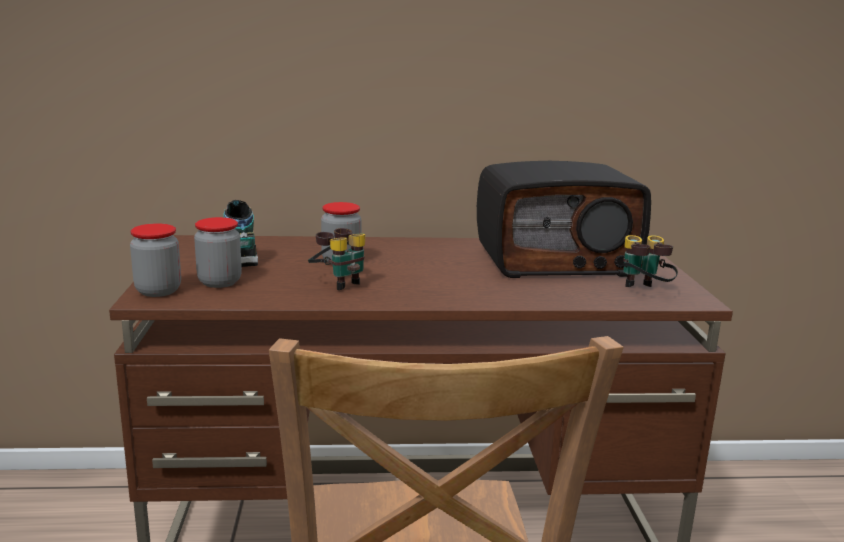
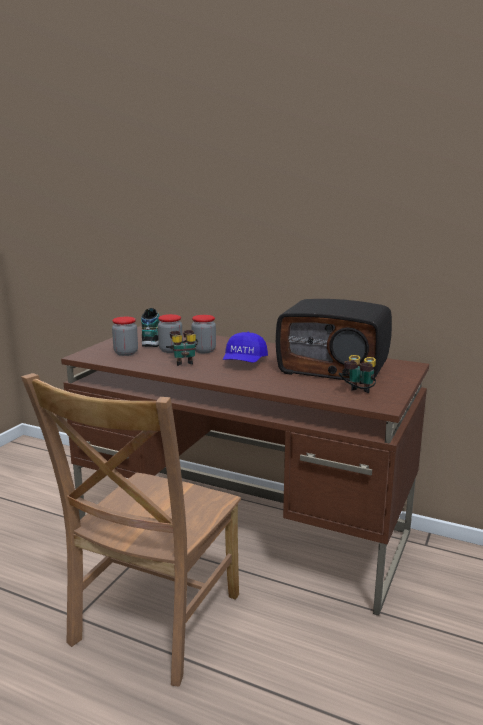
camera: 30 degrees right, 0 degrees up
(158, 291) = (92, 353): jar -> jar (170, 350)
(428, 269) = (244, 362): none -> blue cap

